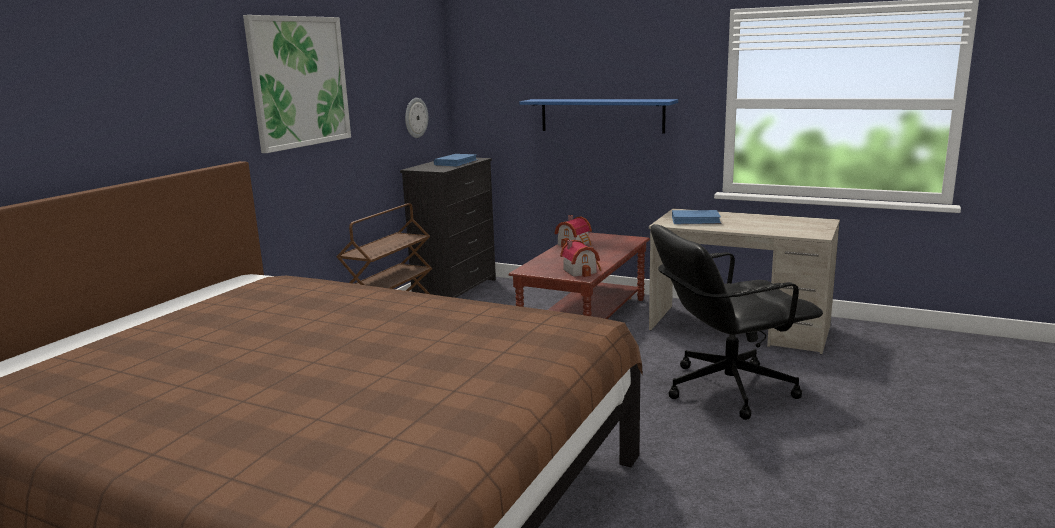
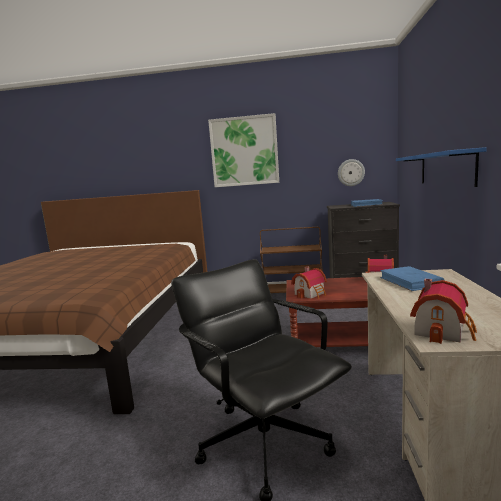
camera: 70 degrees right, 5 degrees down
(803, 231) = (443, 330): none -> toy house

